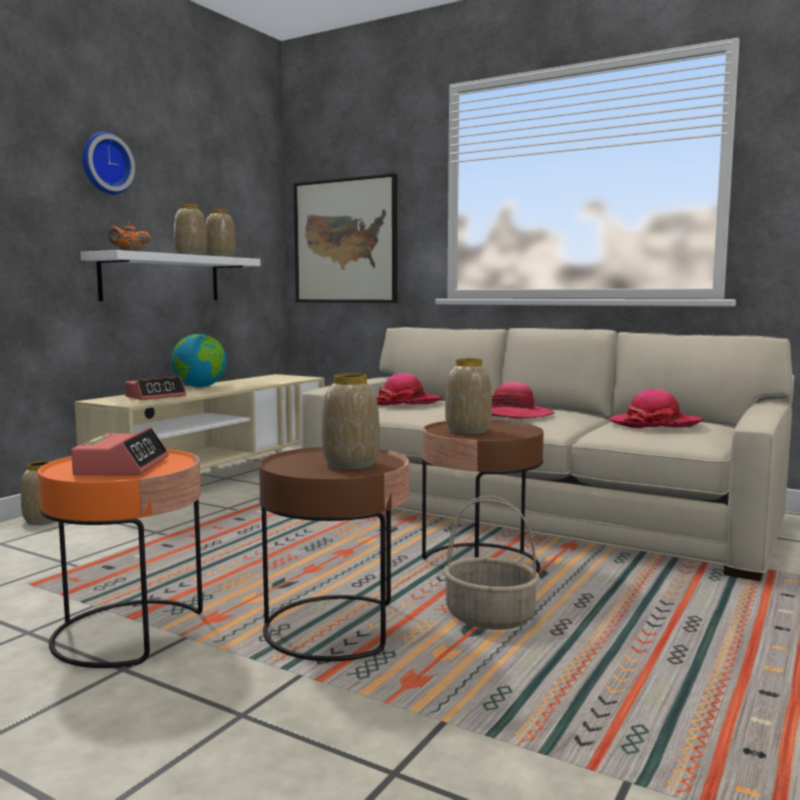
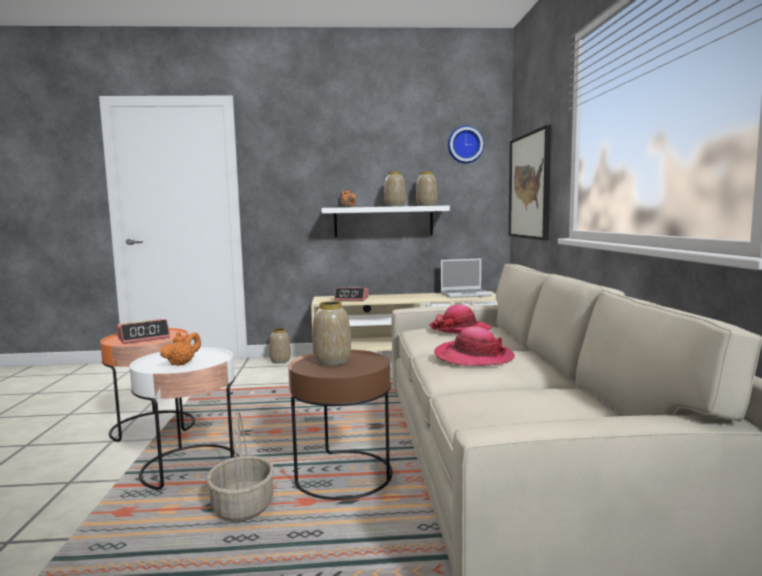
camera: 55 degrees right, 0 degrees up
(105, 163) = (342, 153): wall clock -> wall clock (465, 145)
(200, 387) = (401, 295): globe -> none
(269, 378) = (466, 294): none -> laptop
(336, 627) = (191, 467): brown side table -> white side table
(350, 464) = (182, 364): vase -> orange teapot
(655, 424) = (533, 402): hat -> none

